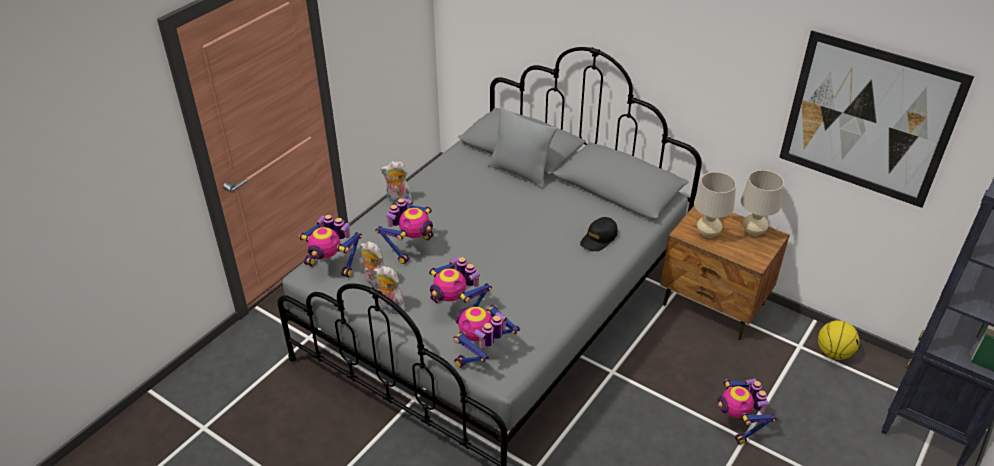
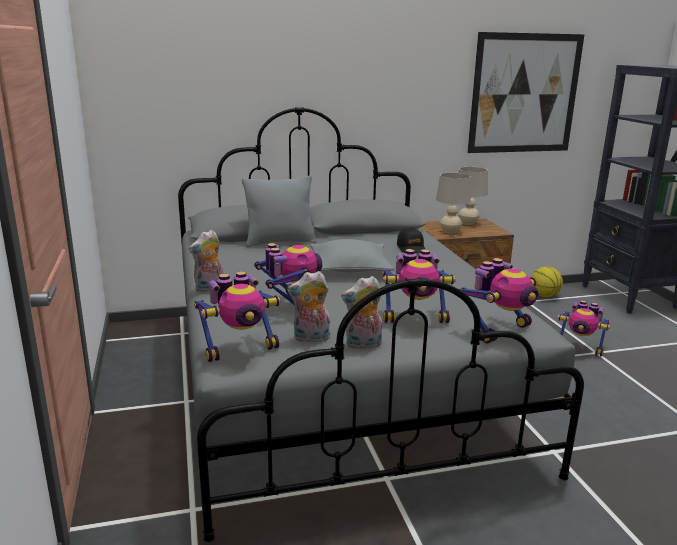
camera: 50 degrees left, 20 degrees down
(482, 355) = (498, 330): toy robot -> toy robot turned 120 degrees counterclockwise
(511, 233) = (349, 268): none -> grey pillow

